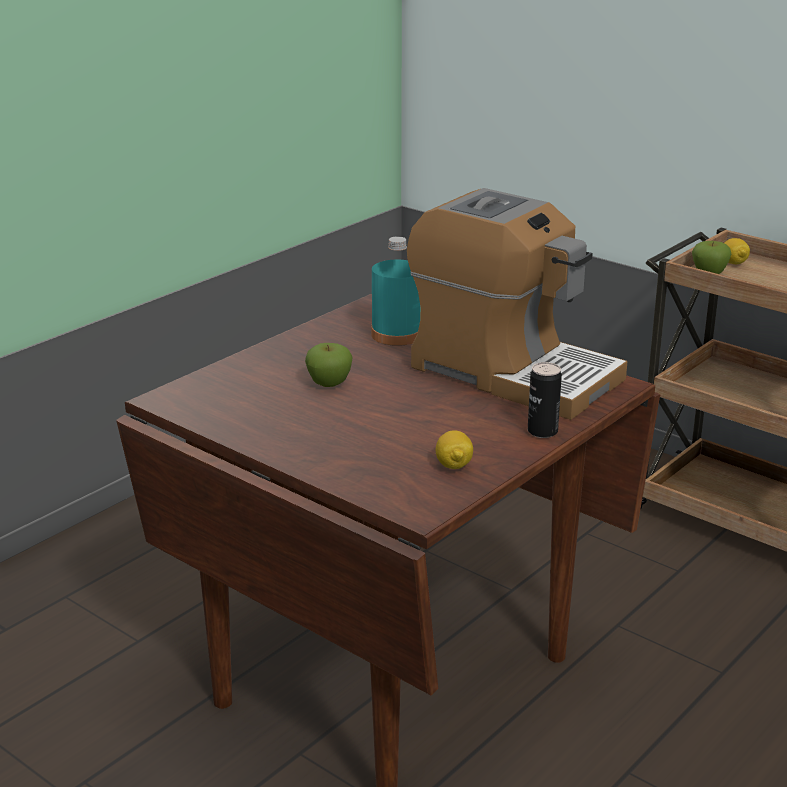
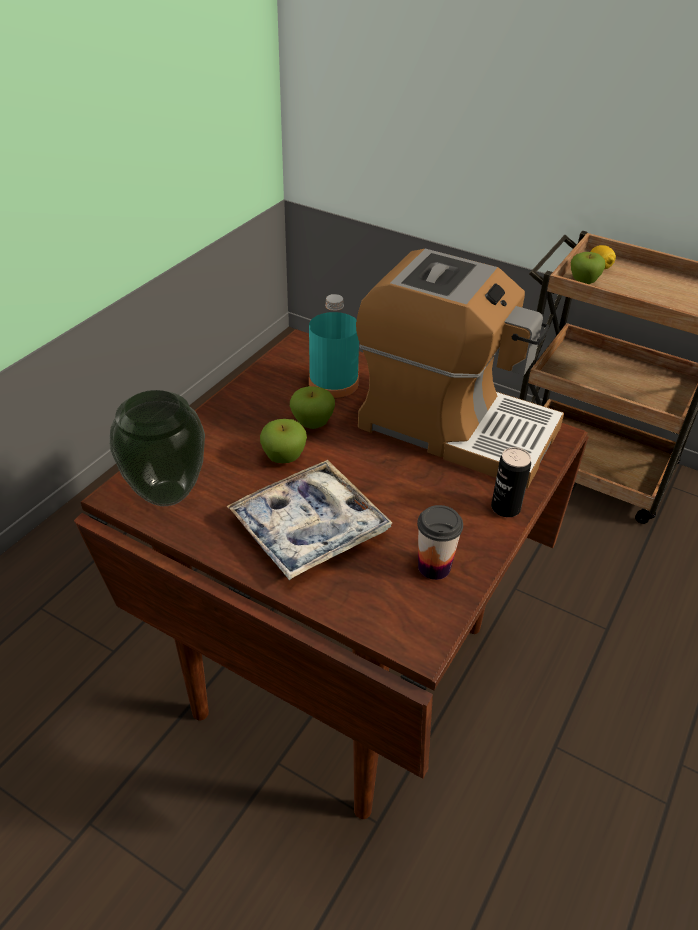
camera: 10 degrees left, 15 degrees up
(206, 401) = (166, 495): none -> vase
(339, 432) = (309, 528): none -> tray
(365, 362) = (312, 423): none -> apple
(453, 465) = (434, 567): lemon -> cup

